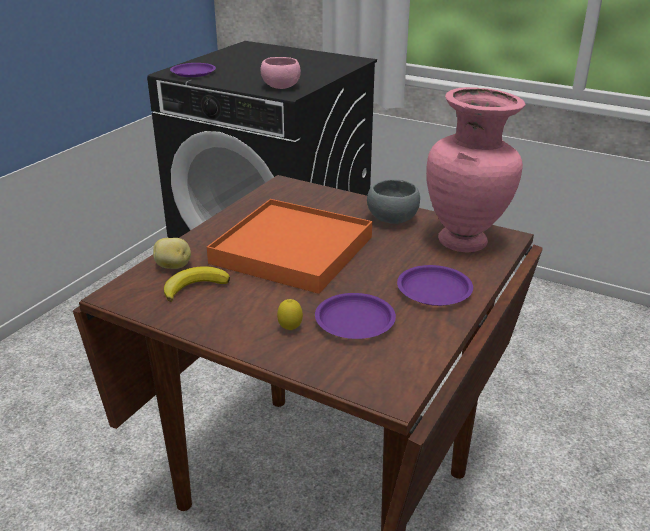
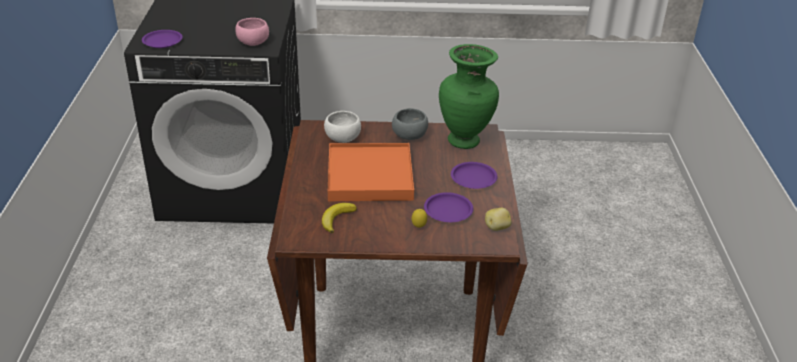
camera: 30 degrees left, 5 degrees up
(173, 266) = (308, 210): potato -> potato (497, 227)
(304, 203) = (343, 139): none -> white bowl
(465, 242) = (465, 141): pink vase -> green vase

